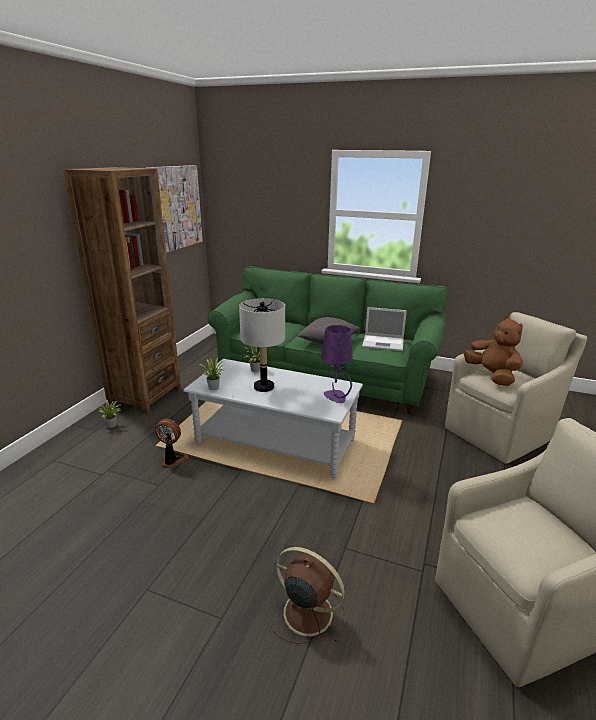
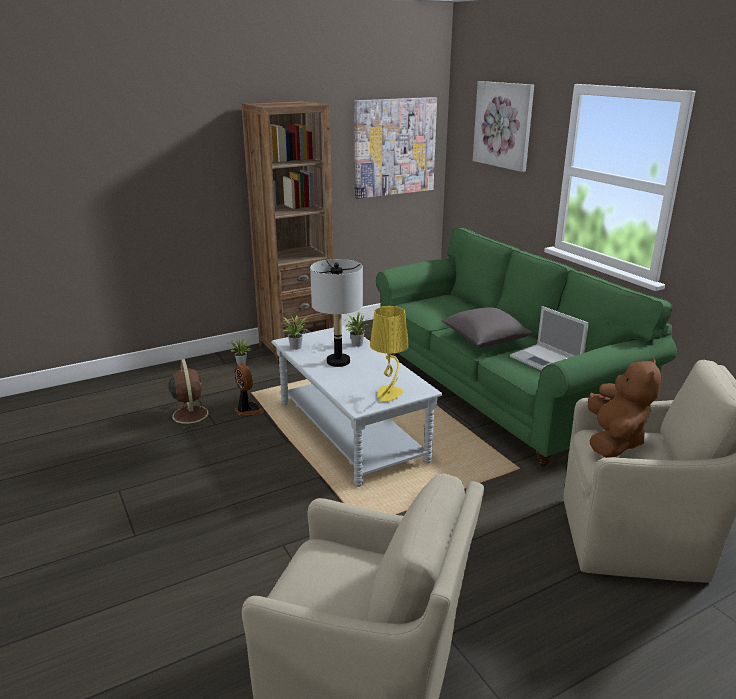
camera: 40 degrees right, 0 degrees up
(265, 184) = (503, 125): none -> picture
(305, 612) = (189, 567): brown fan -> brown fan (190, 414)
(336, 397) = (389, 395): purple table lamp -> yellow table lamp

